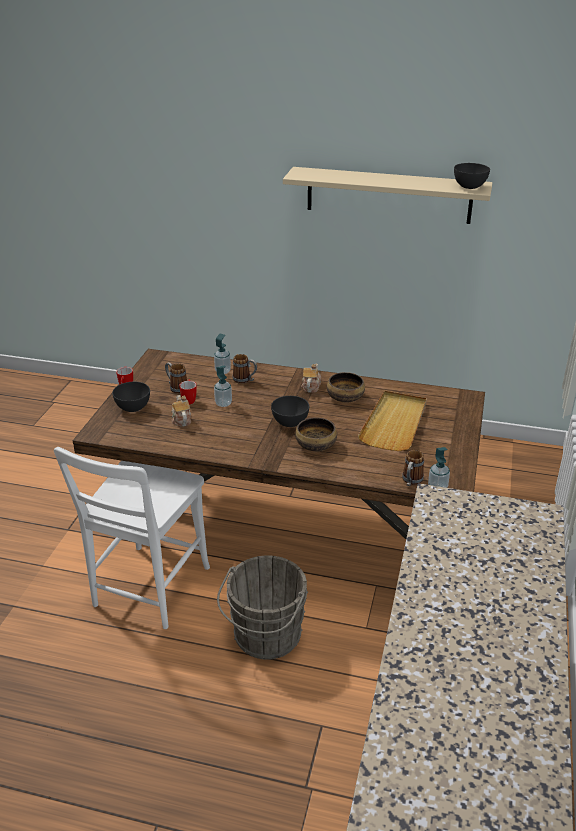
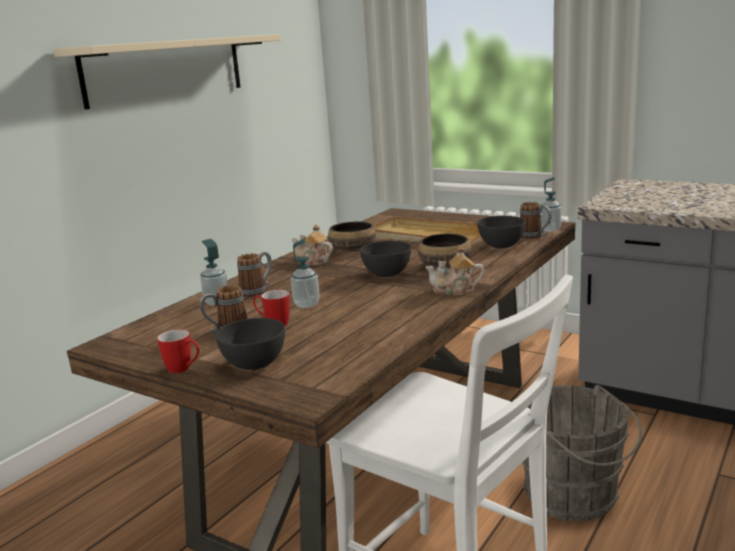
camera: 70 degrees left, 15 degrees down
(181, 419) = (325, 330): teapot -> teapot (455, 290)
(469, 187) = (249, 35): grey bowl -> grey bowl (501, 246)

